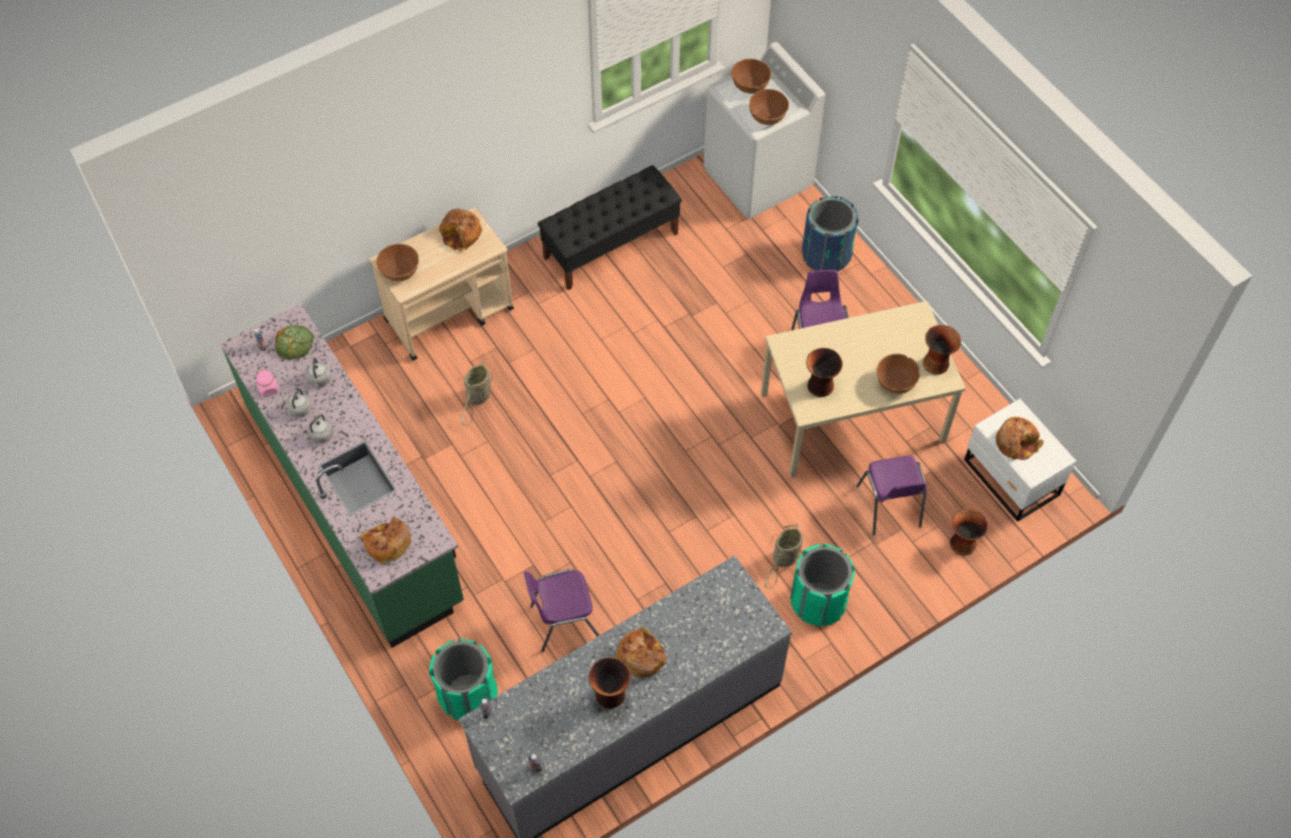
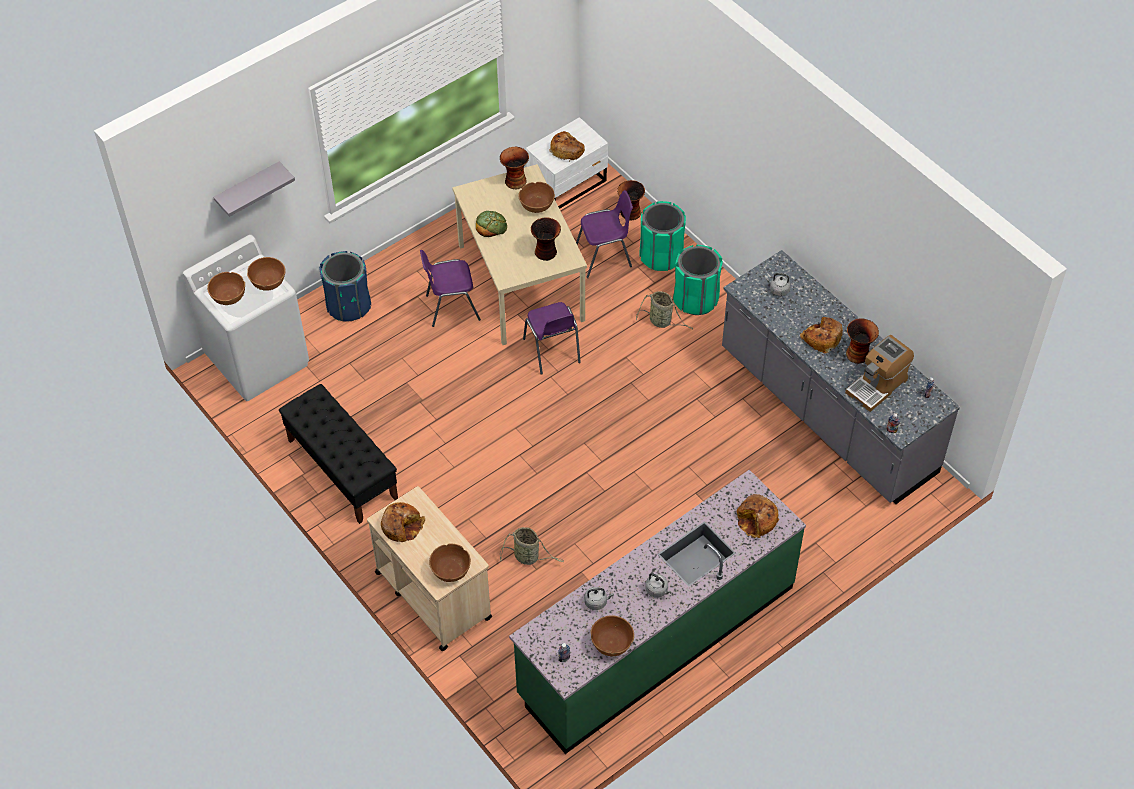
camera: 95 degrees left, 5 degrees down
(268, 388) = (612, 643): pink jar -> brown bowl
(294, 344) = (558, 631): bread -> bread (491, 225)
(301, 408) = (630, 612): grey kettle -> grey kettle (778, 290)
(467, 695) = (823, 525): green trash can -> green trash can (661, 255)
(558, 709) = (877, 385): none -> coffee machine
(563, 621) = (744, 465): purple chair -> purple chair (552, 352)
(840, 54) = (248, 189): none -> grey shelf

